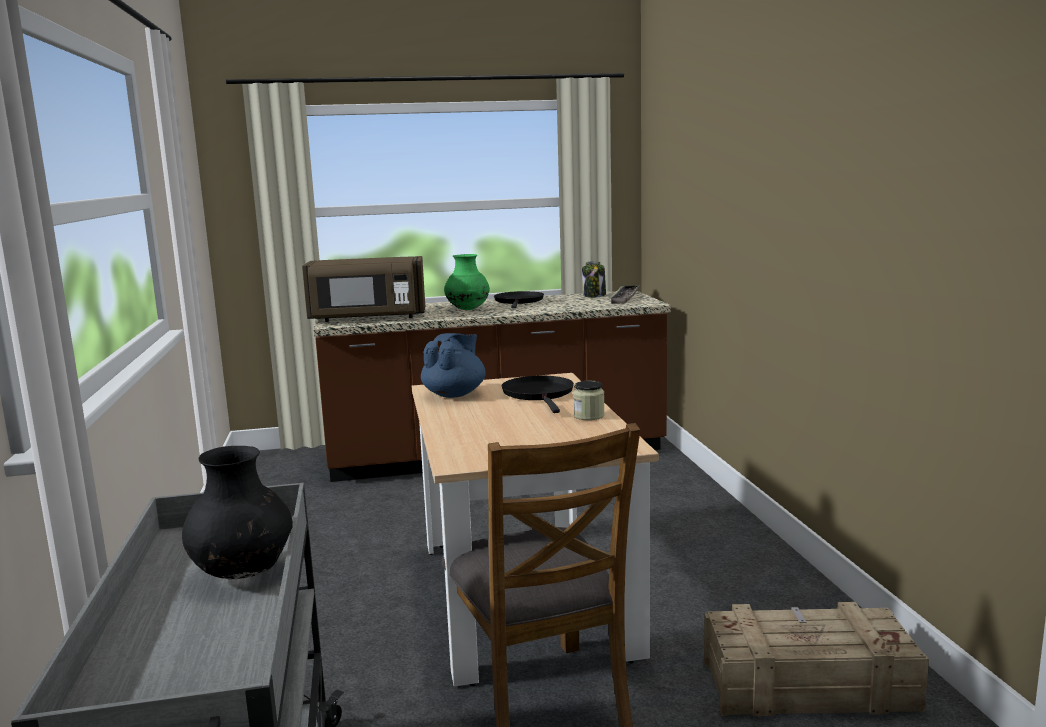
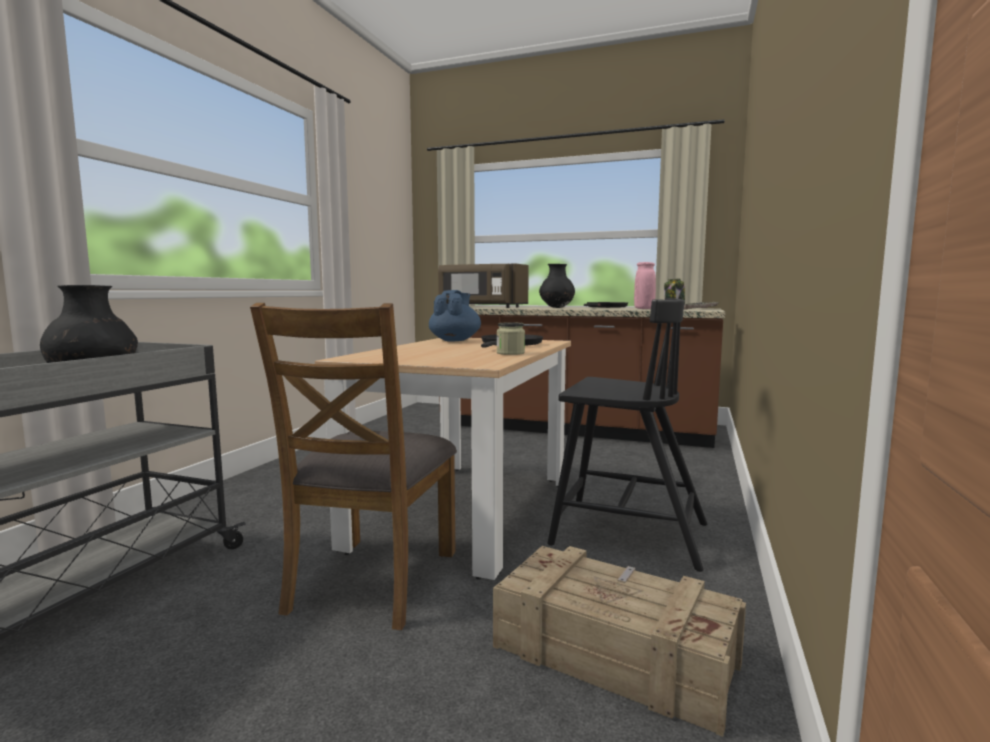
camera: 30 degrees right, 5 degrees down
(455, 394) = (455, 340): blue teapot -> blue teapot turned 45 degrees counterclockwise
(468, 310) = (557, 307): green vase -> black vase
(574, 304) = (644, 309): none -> pink vase
(694, 572) = (626, 533): none -> black chair

